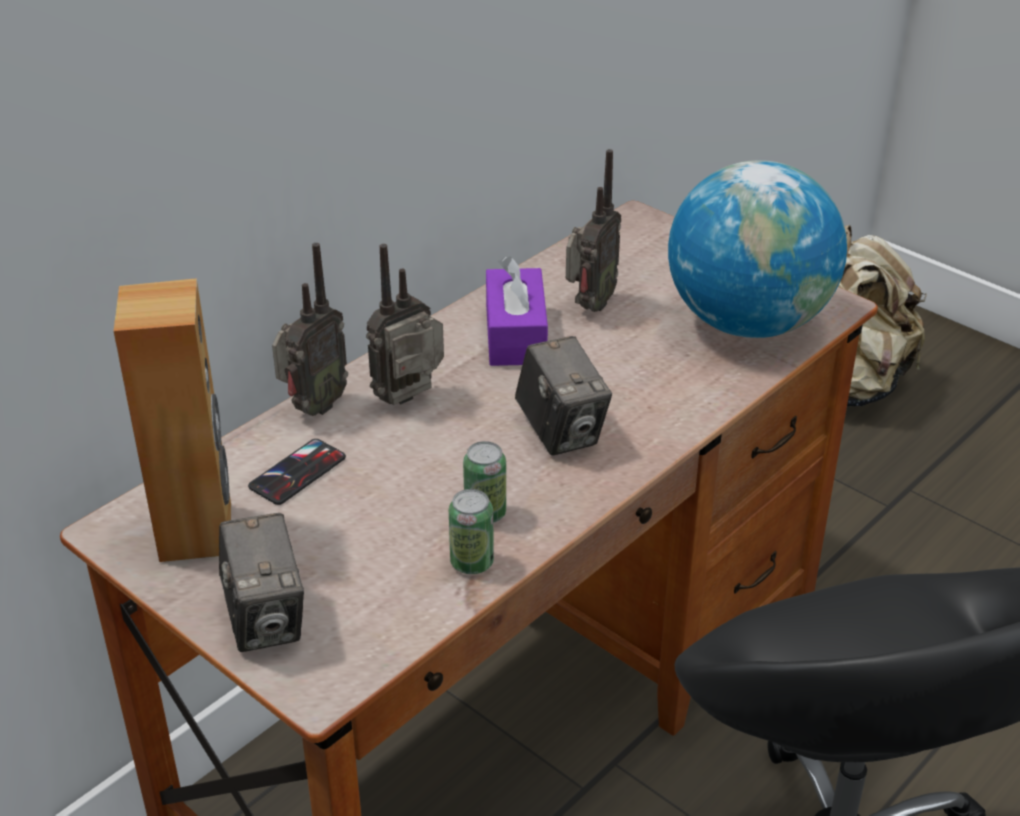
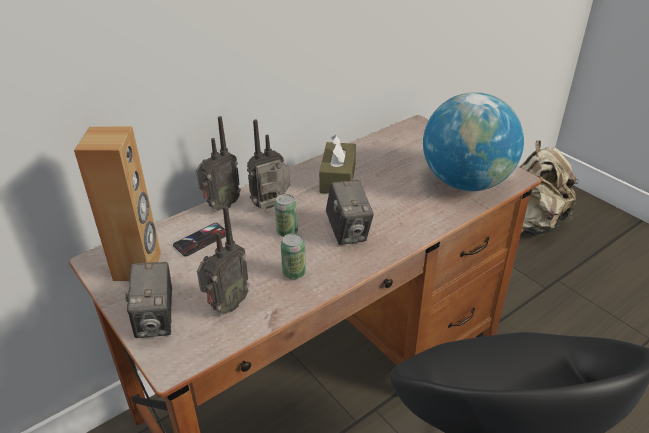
camera: 10 degrees right, 0 degrees up
(472, 562) = (278, 300): can -> can (287, 232)
(515, 335) = (338, 178): purple tissue box -> brown tissue box
(589, 306) = (381, 166): radio -> radio (226, 306)

